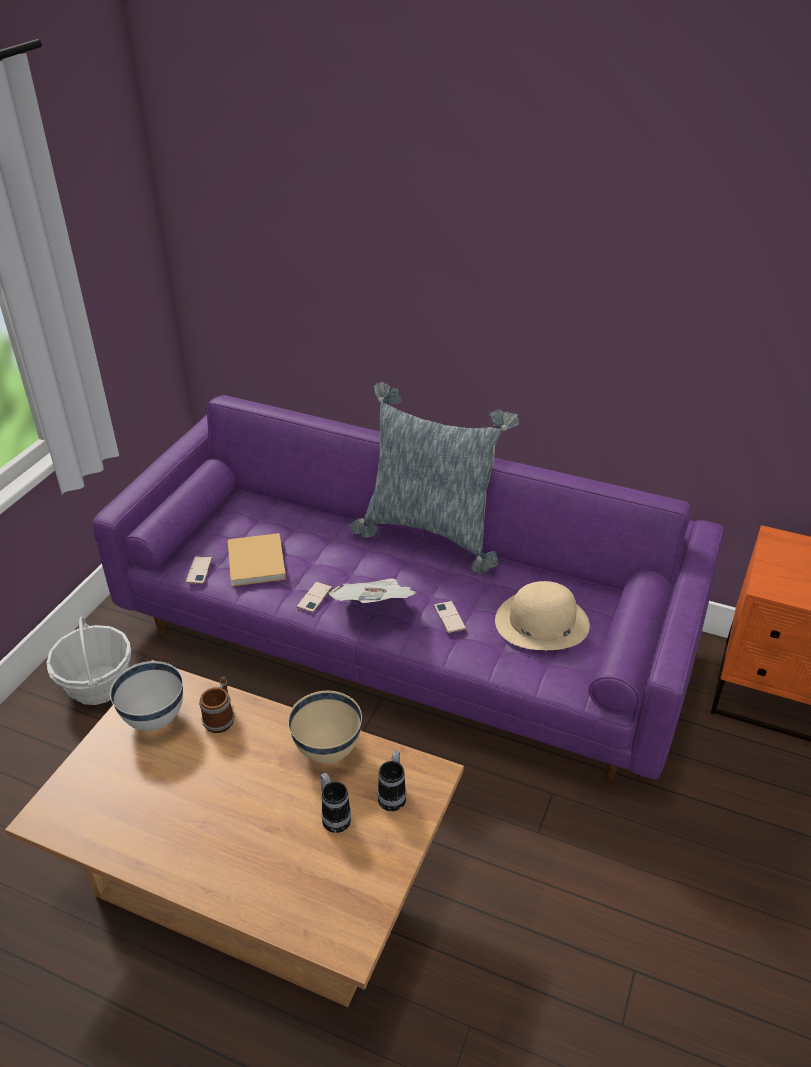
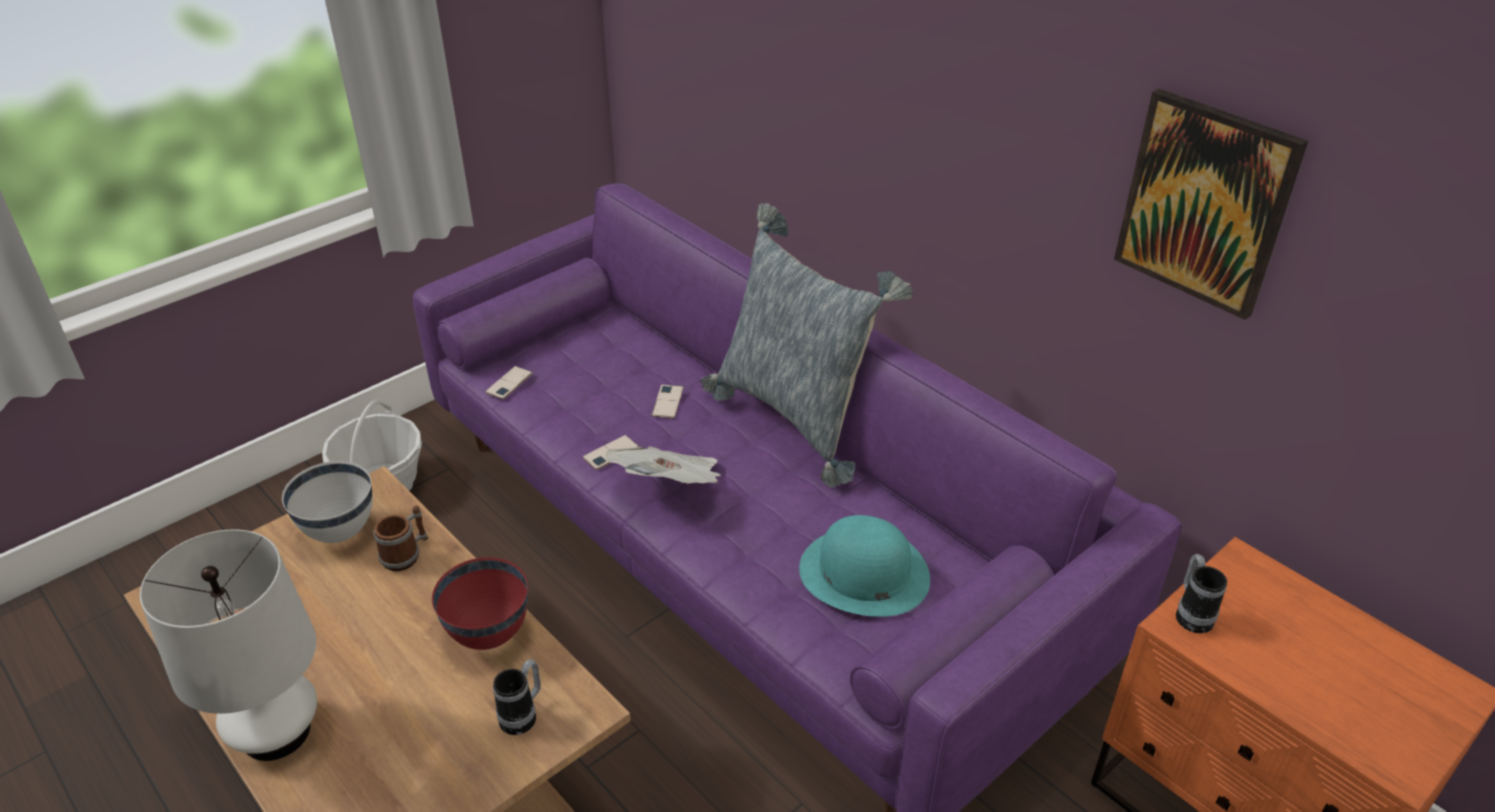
camera: 25 degrees right, 0 degrees up
(219, 879) = (276, 732): none -> white table lamp
(256, 563) = (575, 394): beige book -> none
(327, 751) = (488, 635): beige bowl -> red bowl
(334, 816) = (442, 713): mug -> mug (1191, 614)
(449, 617) = (751, 528): phone -> phone (667, 402)
(541, 622) = (863, 573): beige hat -> turquoise hat
(721, 315) = (1206, 203): none -> picture

